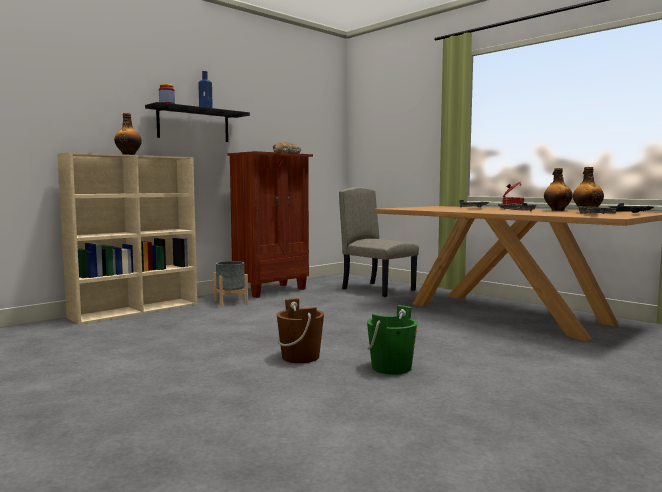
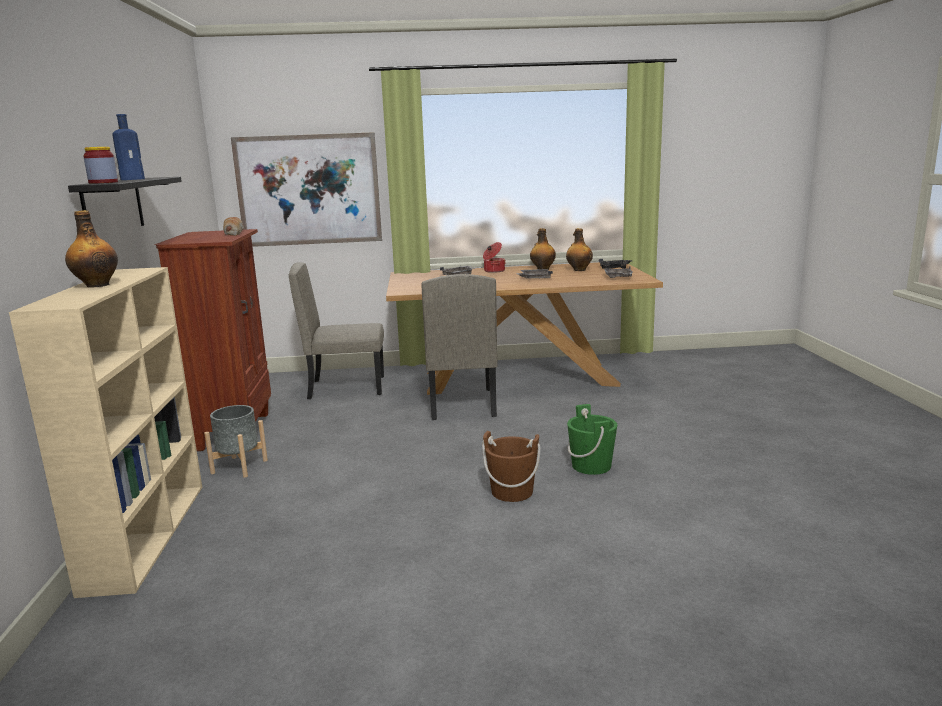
camera: 50 degrees left, 10 degrees up
(396, 138) = (308, 190): none -> picture
(417, 314) = (461, 404): none -> beige chair

